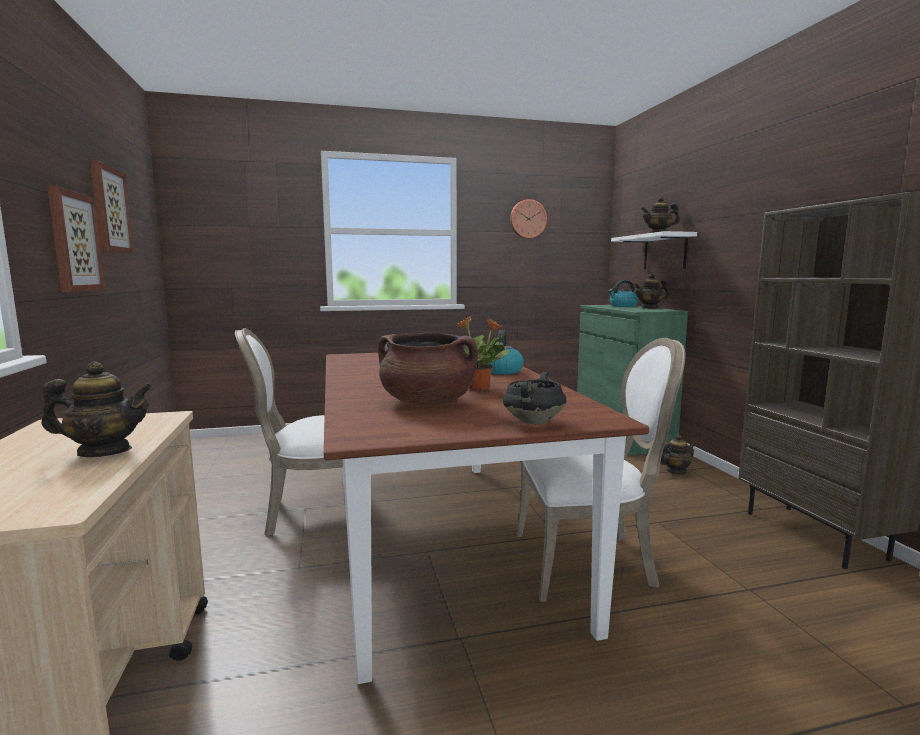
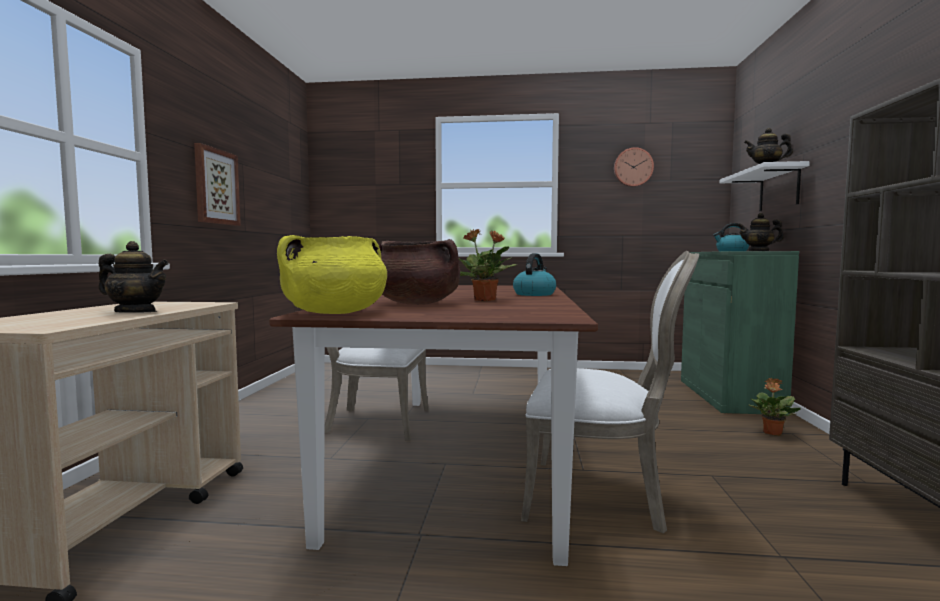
camera: 20 degrees right, 5 degrees down
(109, 210) = (255, 168): picture -> none
(381, 433) = (335, 313): none -> yellow cooking pot
(533, 422) = (482, 315): black cooking pot -> none
(675, 471) = (772, 433): teapot -> potted plant

